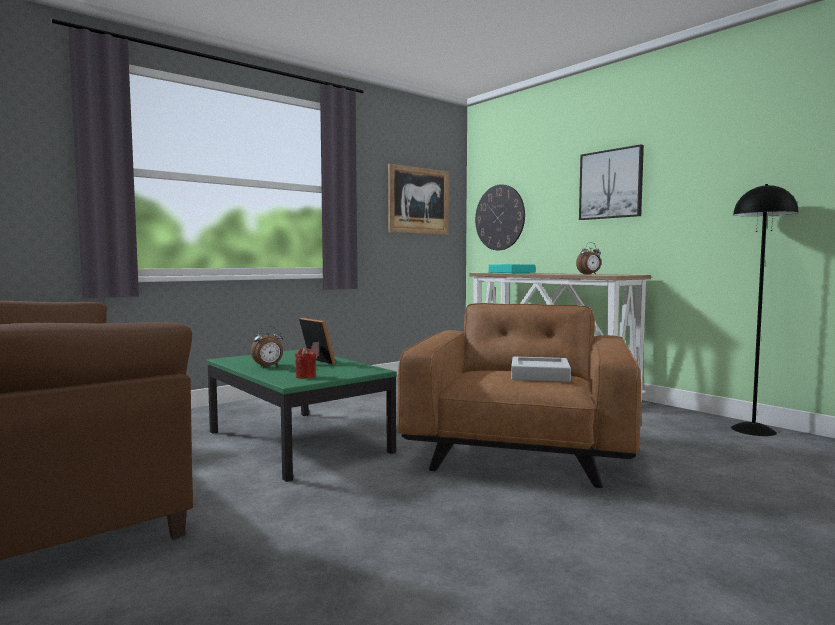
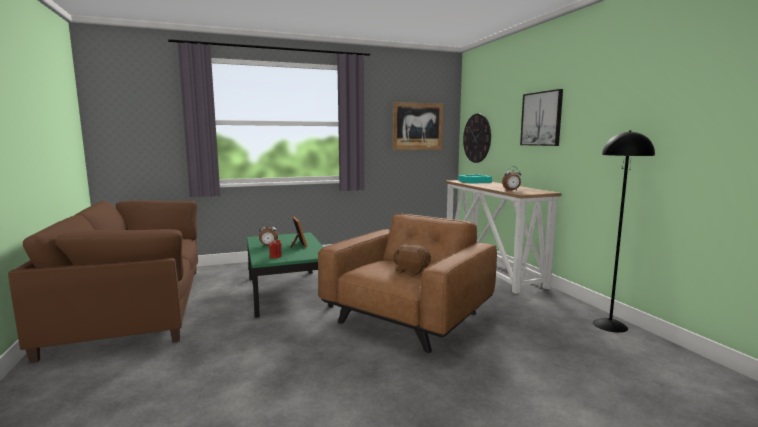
camera: 20 degrees right, 5 degrees up
(539, 375) = (411, 270): grey tray -> brown plush toy

